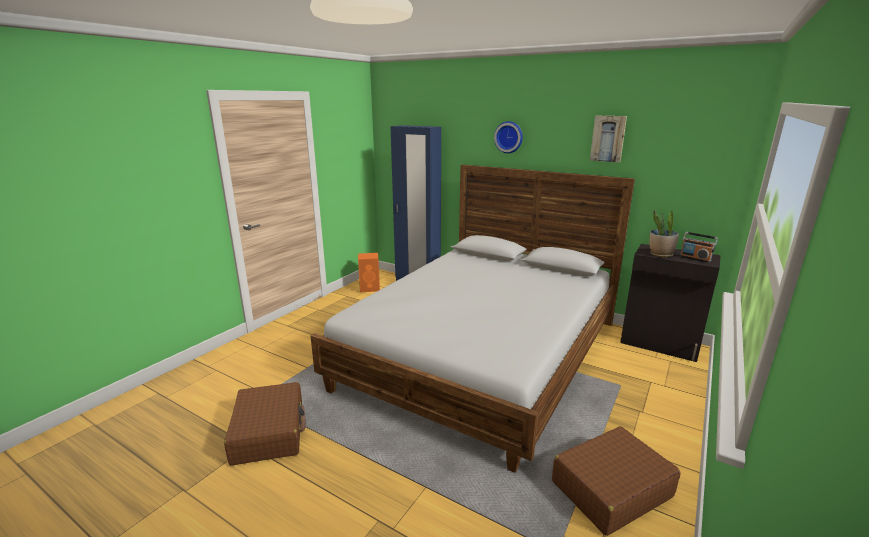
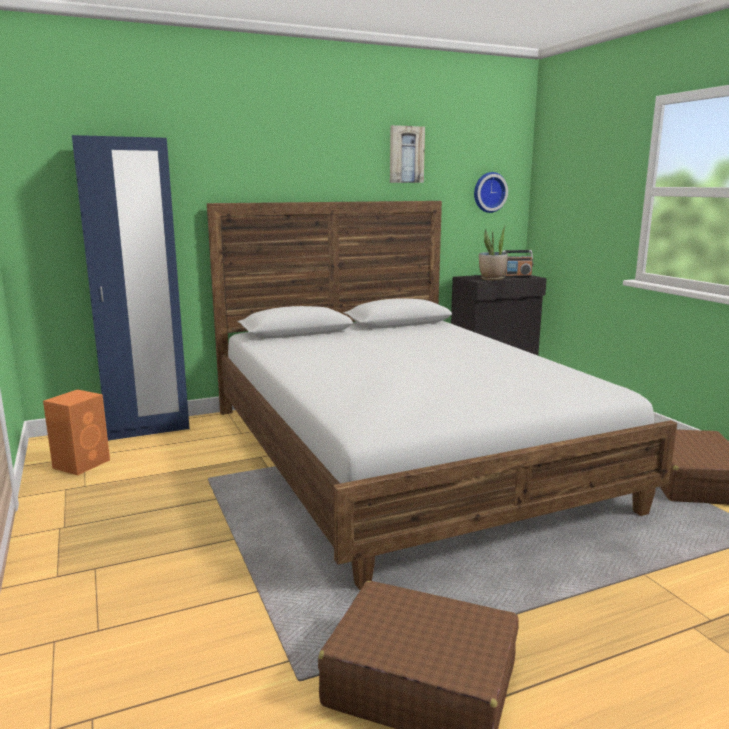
camera: 55 degrees left, 5 degrees down
(509, 137) = (280, 156): wall clock -> wall clock (488, 192)

